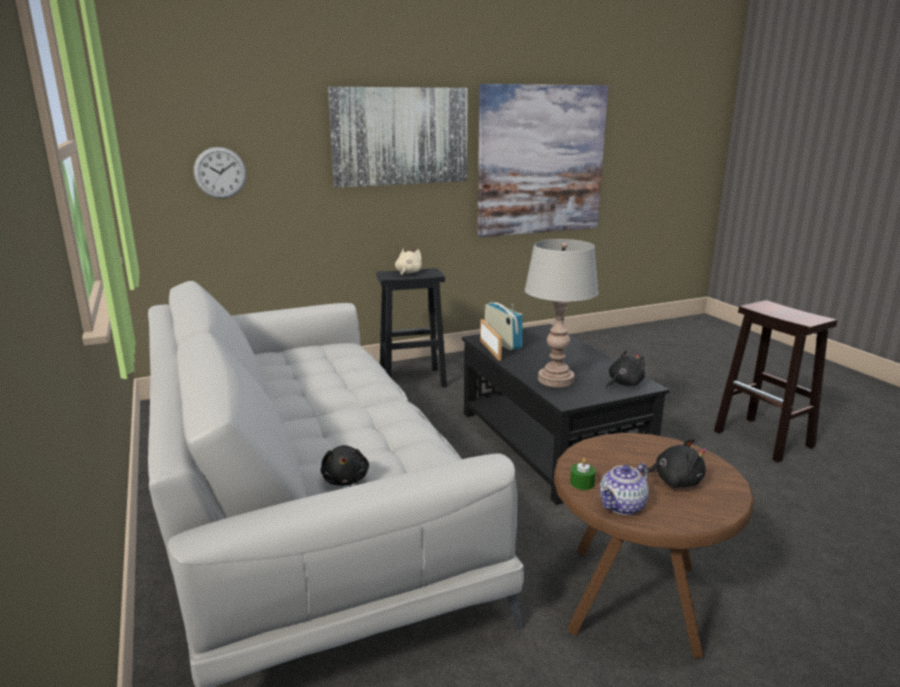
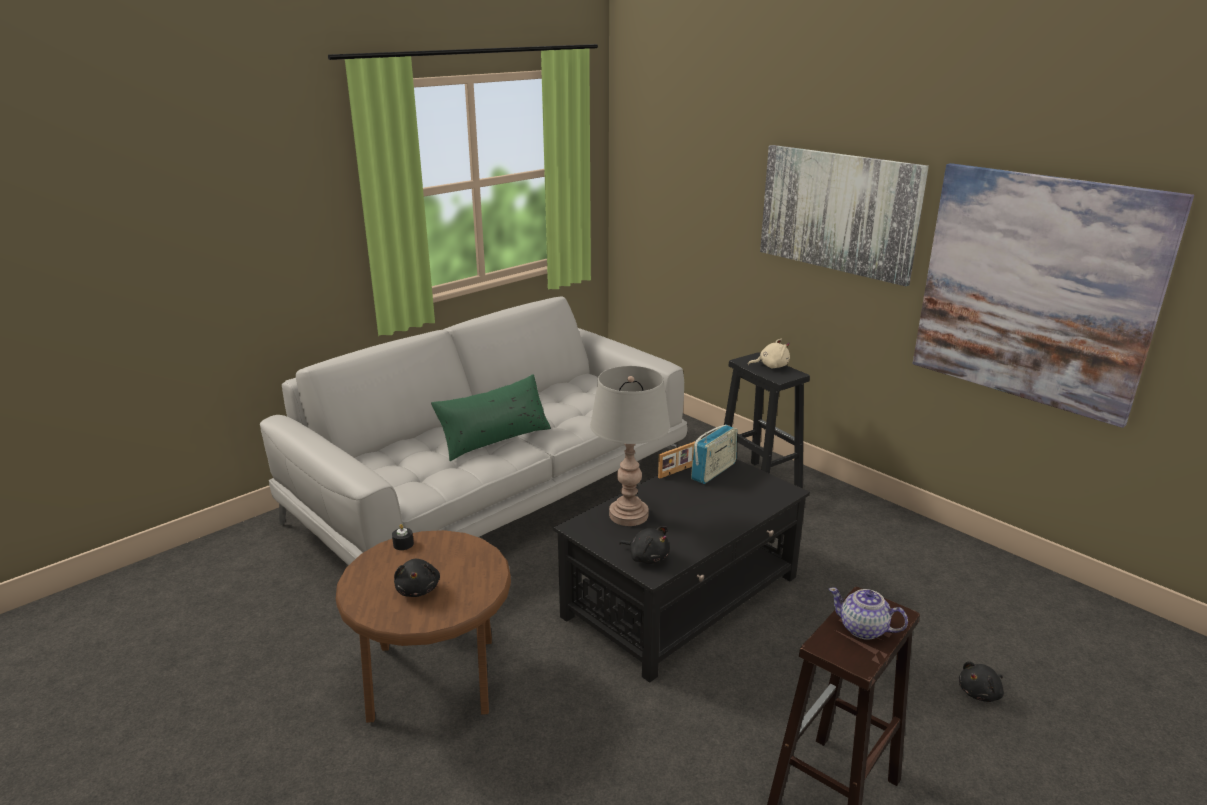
camera: 70 degrees right, 5 degrees up
(220, 173) = (678, 212): wall clock -> none
(345, 479) = (398, 457): black plush toy -> black plush toy (980, 693)
(355, 417) = (494, 439): none -> green pillow
(582, 483) = (403, 544): green candle -> black candle
(623, 506) = (372, 565): teapot -> teapot (864, 629)

